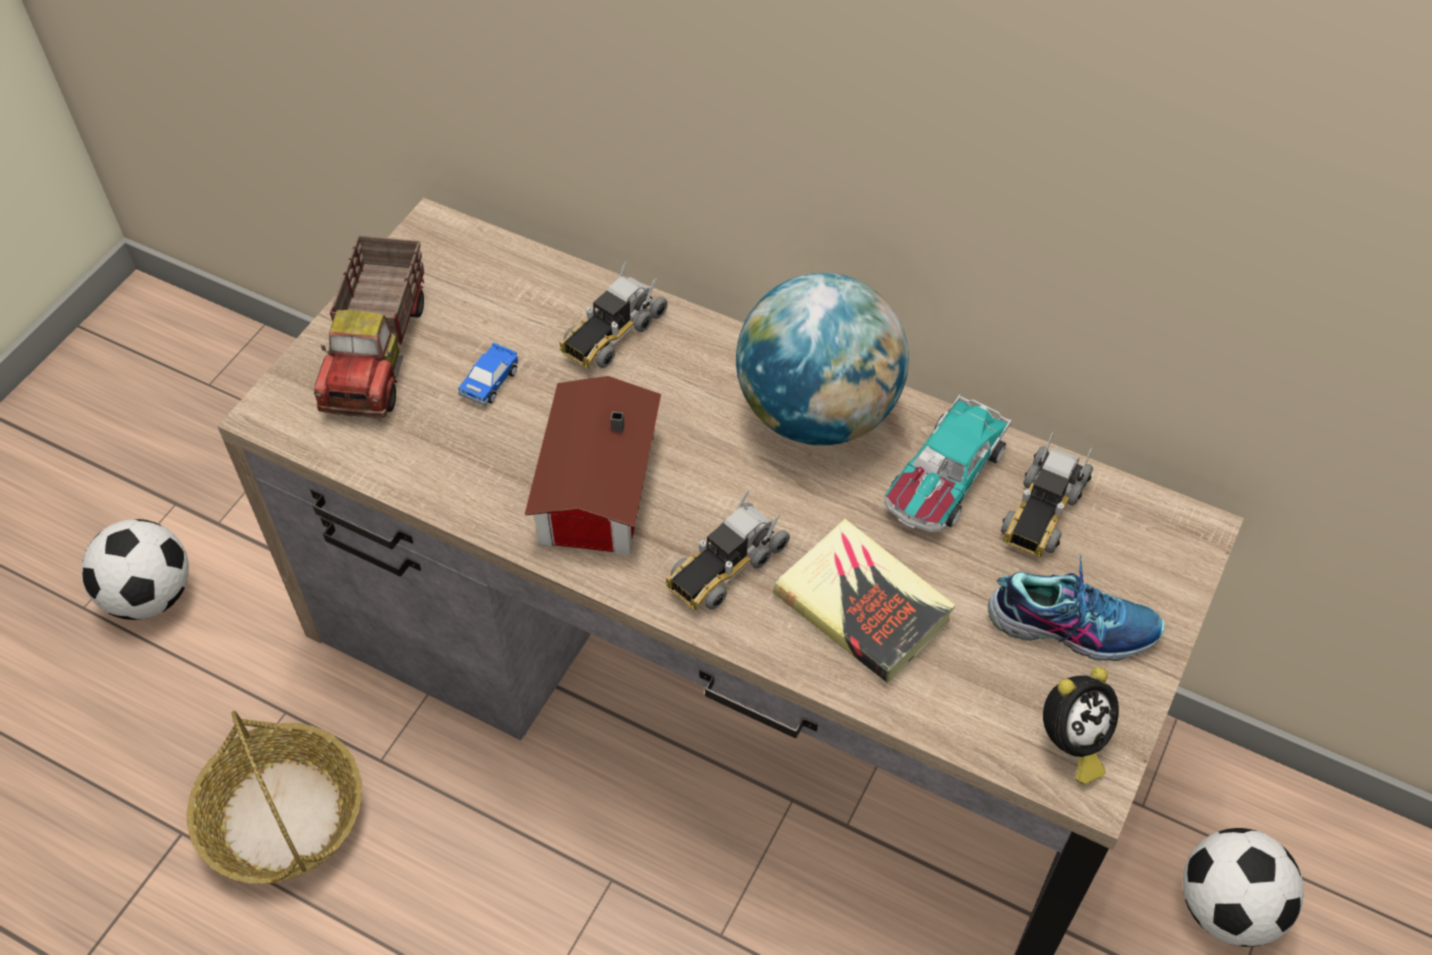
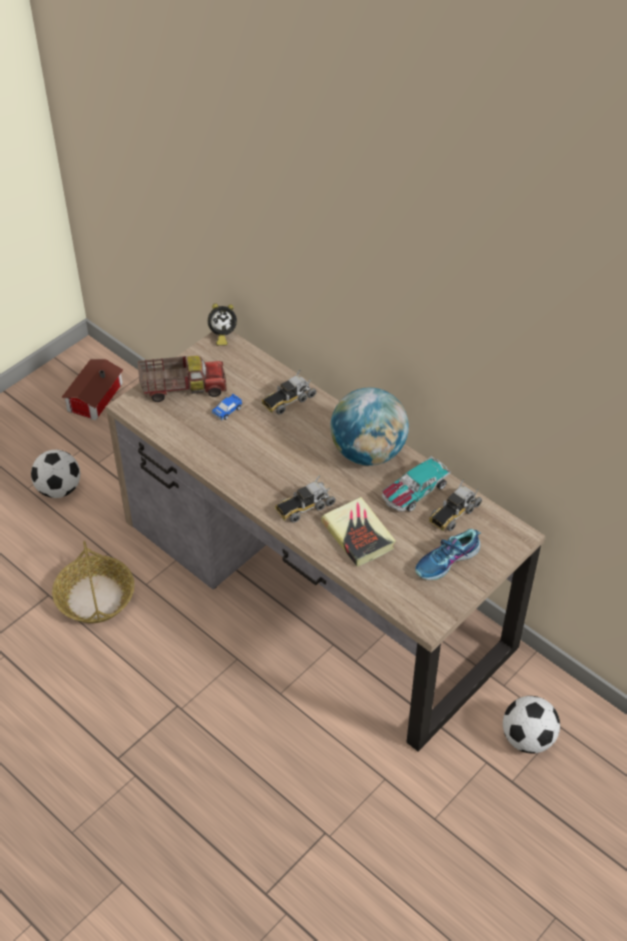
camera: 15 degrees right, 5 degrees down
(380, 351) = (183, 388): toy truck -> toy truck turned 120 degrees counterclockwise
(593, 489) = (258, 464): toy house -> toy house (93, 398)
(1071, 742) = (427, 606): alarm clock -> alarm clock (222, 335)
(1072, 625) = (447, 561): shoe -> shoe turned 120 degrees clockwise

